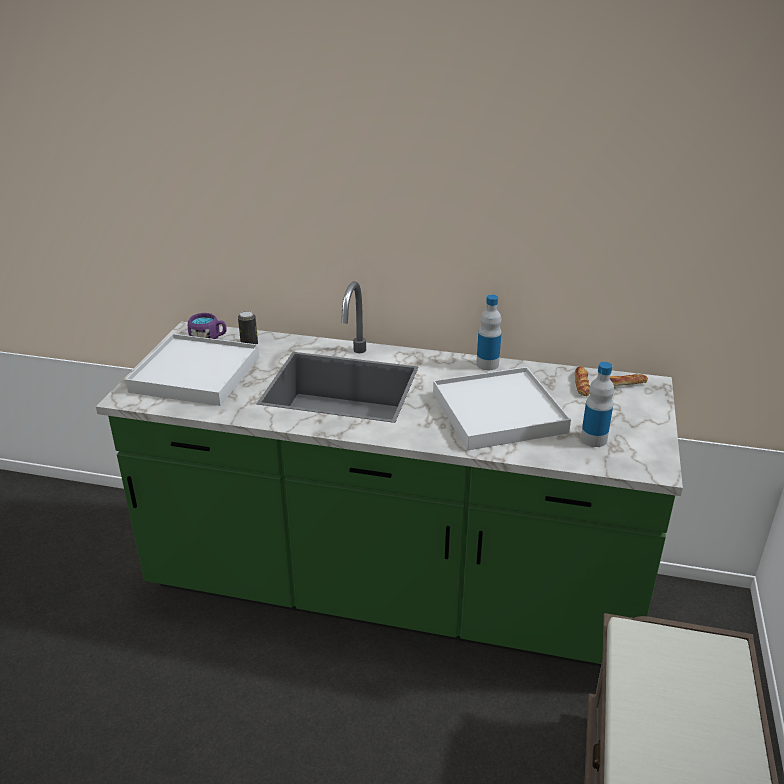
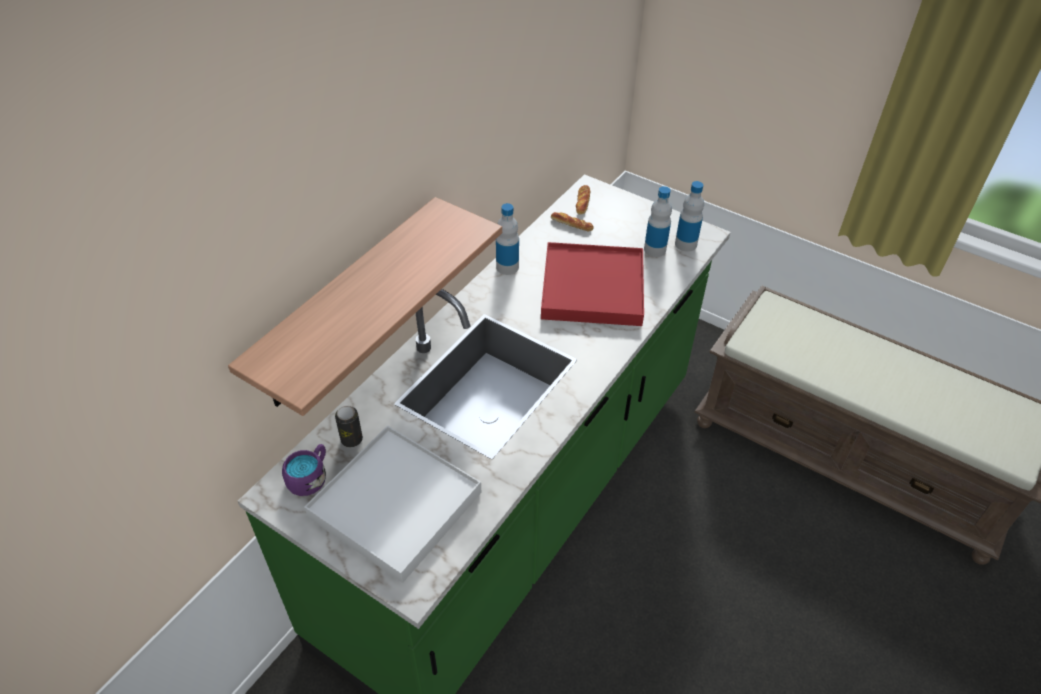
camera: 70 degrees left, 15 degrees up
(313, 261) = (347, 305): none -> shelf
(498, 413) = (593, 288): white tray -> red tray
(624, 458) = (685, 244): none -> bottle

